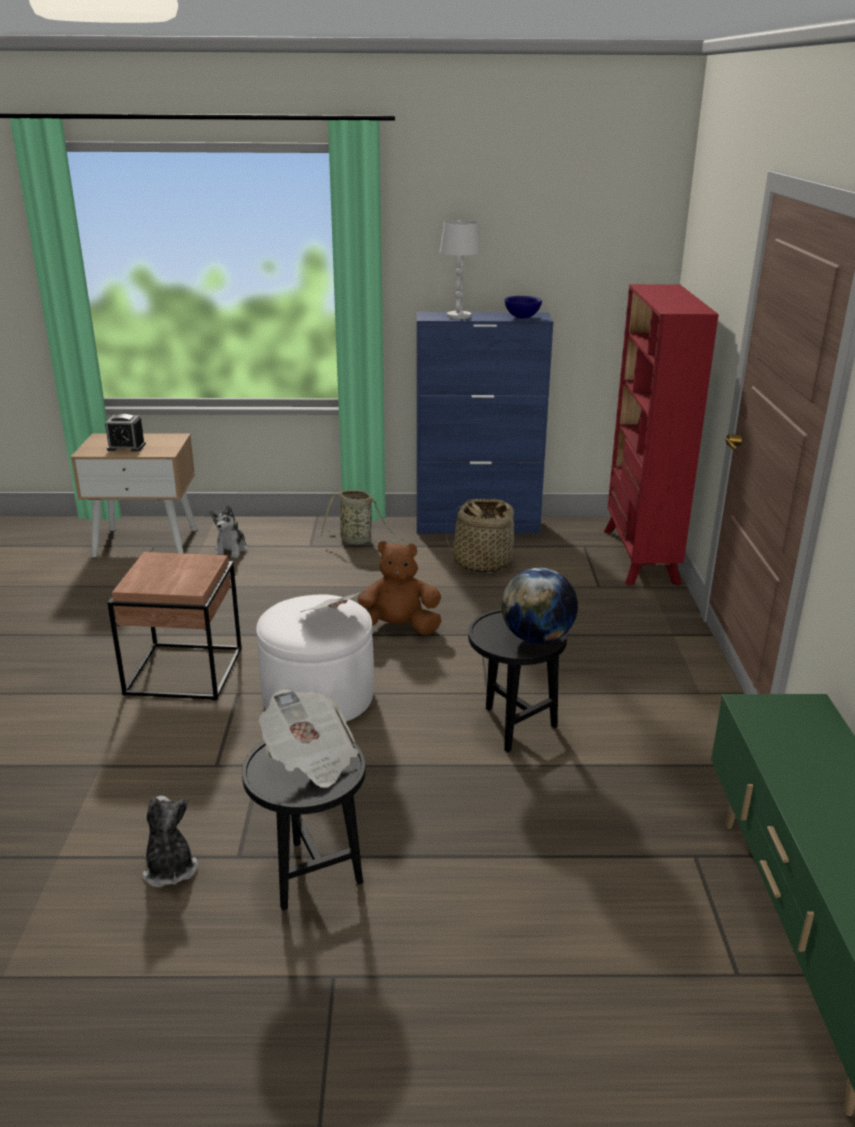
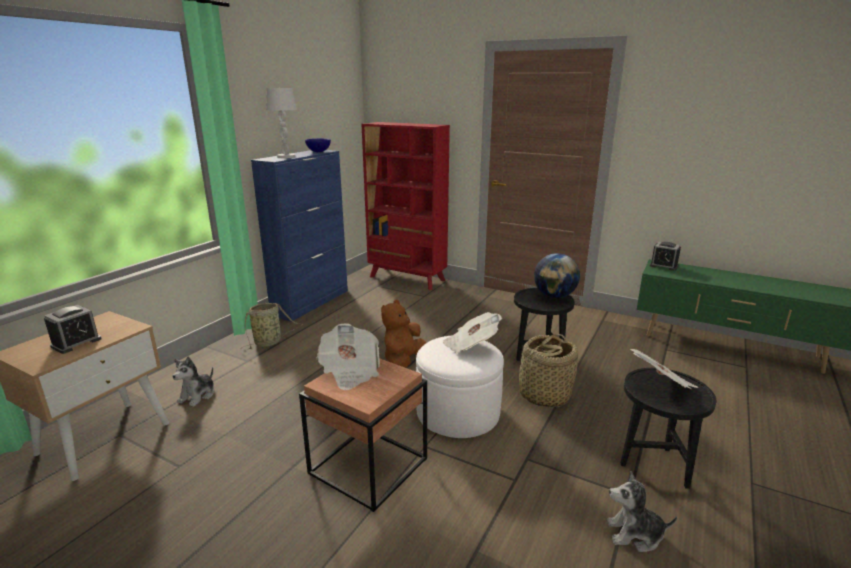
camera: 60 degrees left, 5 degrees down
(181, 562) = (350, 371): none -> newspaper
(231, 550) = (198, 395): plush toy -> plush toy turned 75 degrees clockwise
(482, 563) = (358, 315): basket -> basket (543, 395)
(802, 713) = (663, 266): none -> alarm clock

